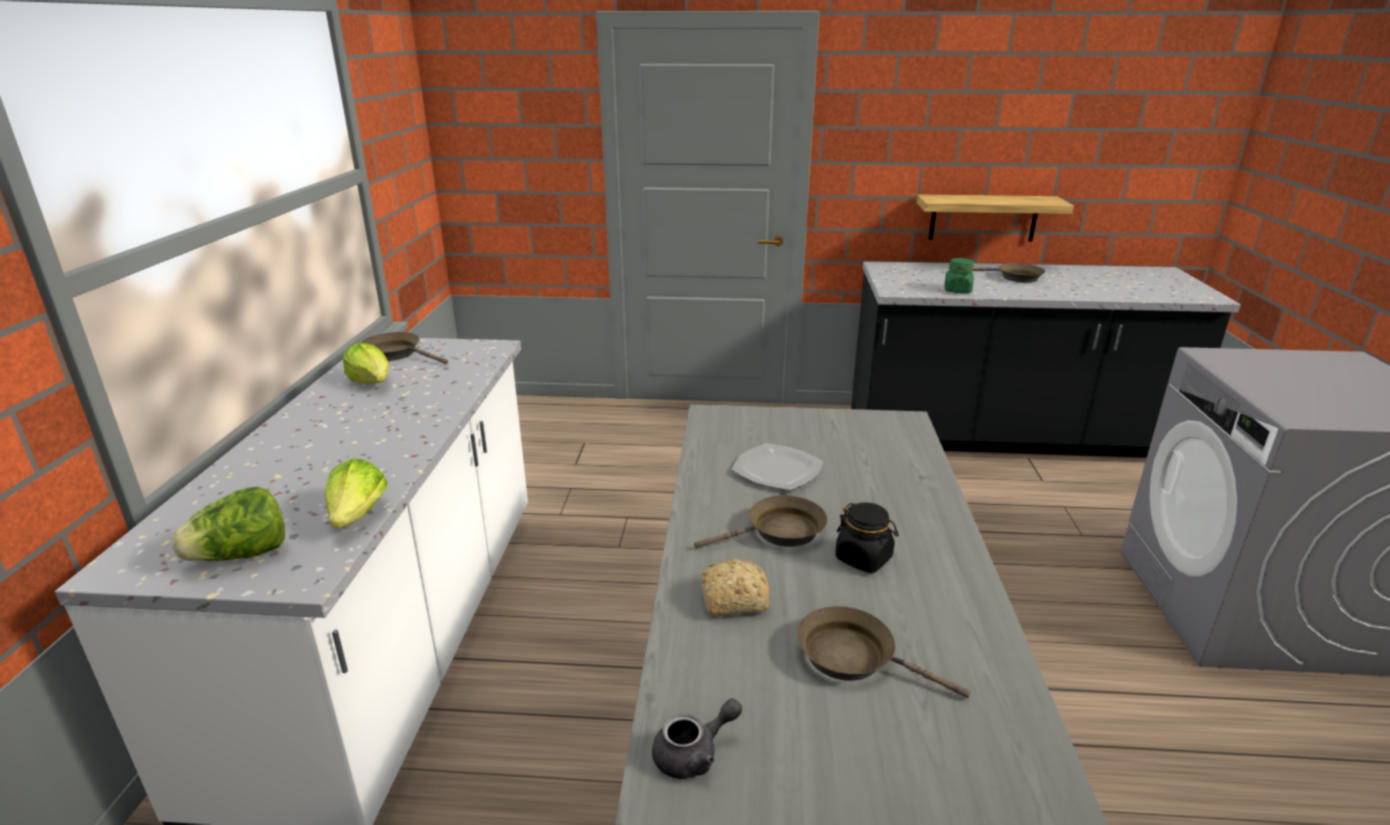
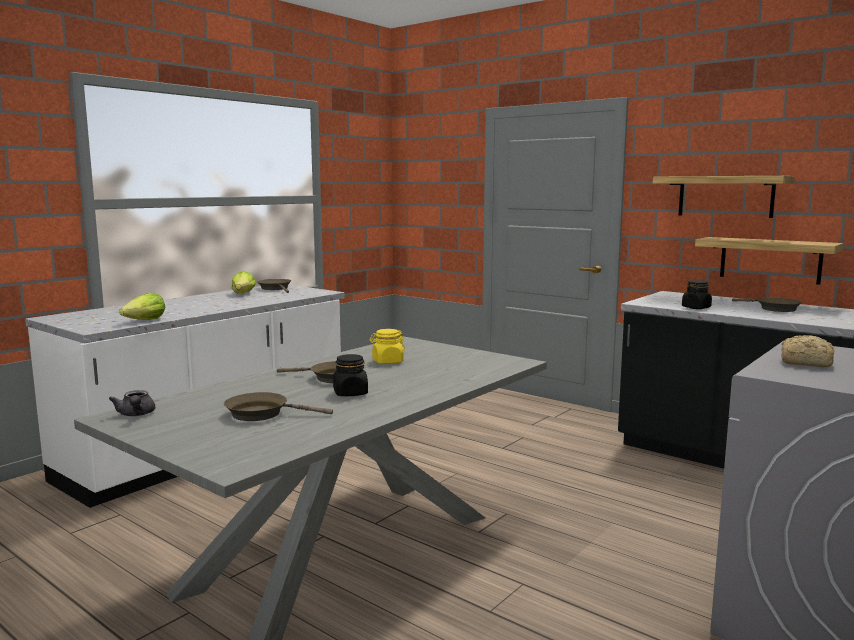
camera: 35 degrees right, 15 degrees down
(242, 555) = (88, 321): lettuce -> none
(694, 754) = (136, 415): grey teapot -> grey teapot turned 60 degrees clockwise
(731, 599) = (255, 388): bread -> bread (804, 362)
(776, 469) = (387, 362): plate -> yellow jar
(853, 657) = (262, 414): brown frying pan -> brown frying pan turned 60 degrees counterclockwise
(939, 146) = (725, 196): none -> shelf
(957, 290) = (696, 308): green jar -> black jar

